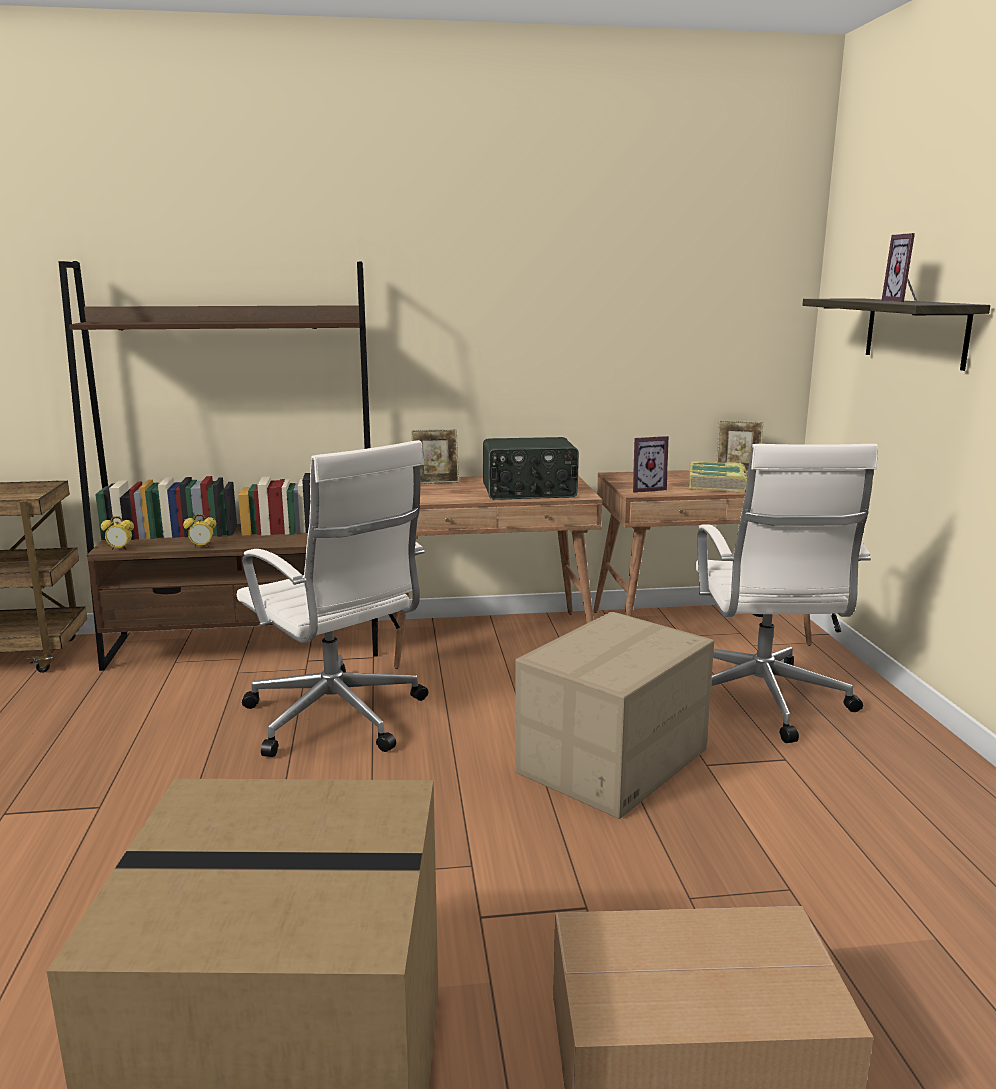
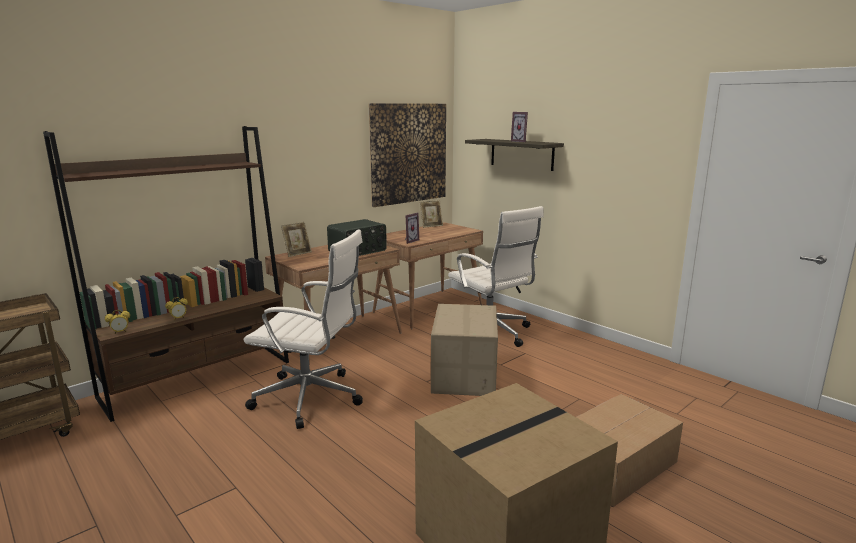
camera: 35 degrees left, 0 degrees up
(700, 324) = (408, 153): none -> picture
(718, 484) = (435, 233): book -> none

